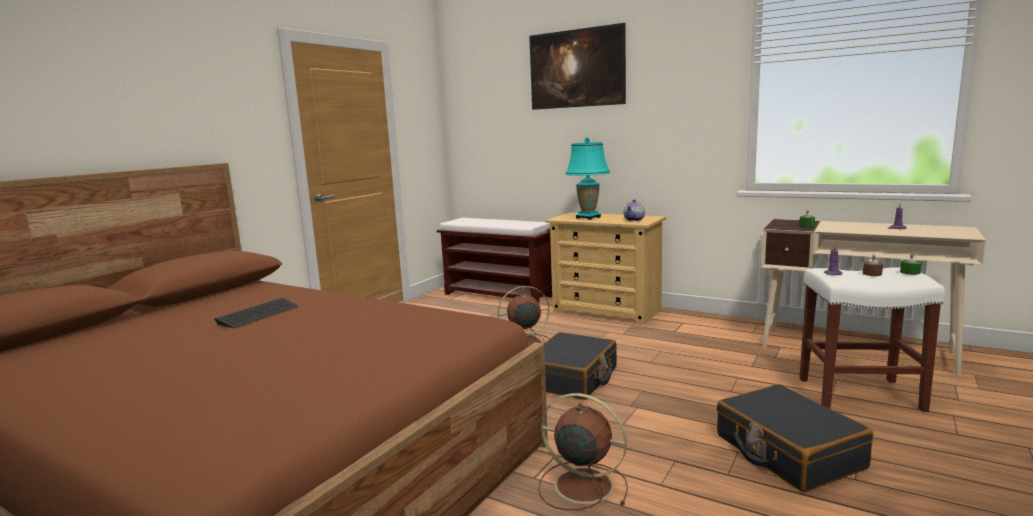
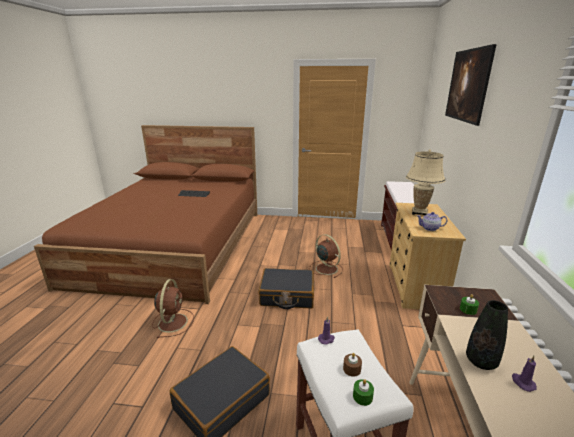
camera: 65 degrees right, 10 degrees up
(588, 217) = (419, 213): turquoise table lamp -> beige table lamp
(877, 231) = (481, 362): none -> black vase

